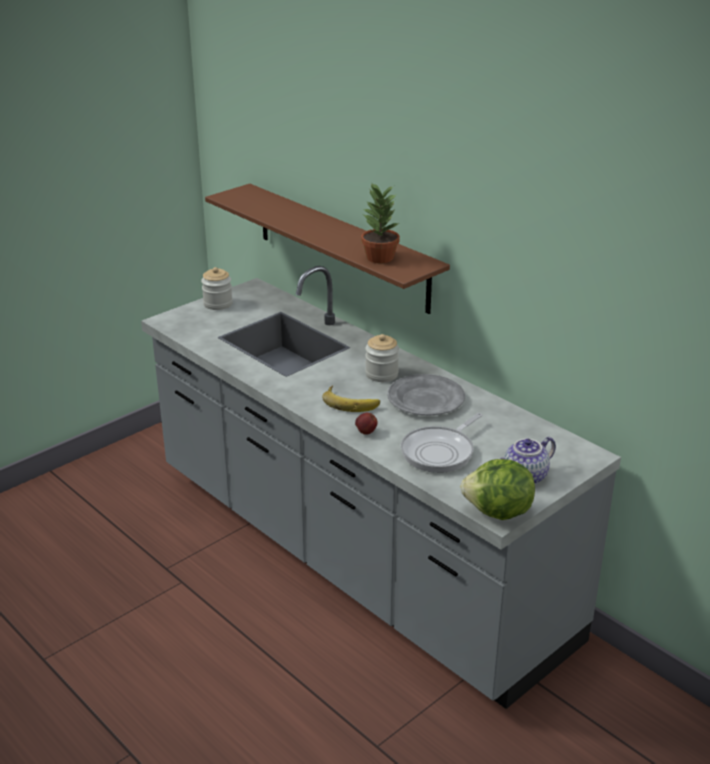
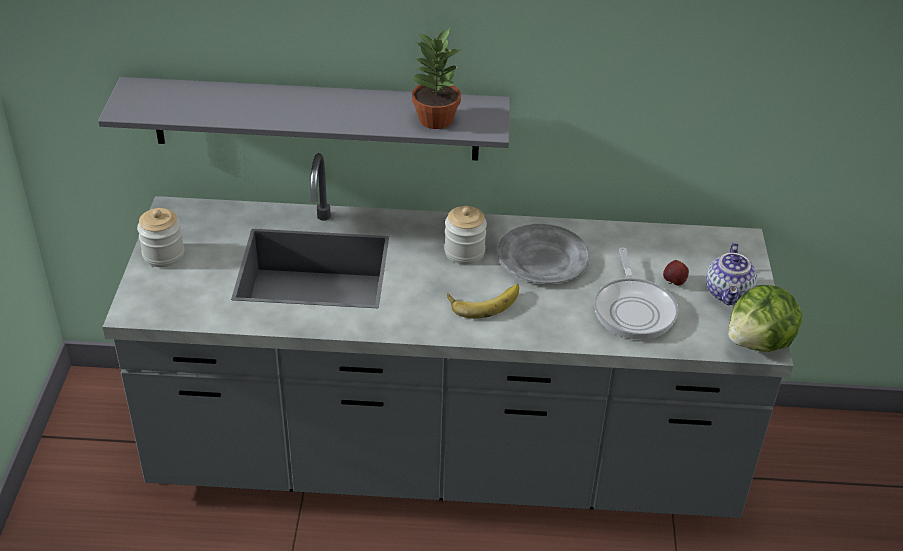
camera: 45 degrees left, 10 degrees up
(341, 247) = (316, 119): brown shelf -> grey shelf
(365, 432) = (545, 328): apple -> apple (674, 282)

